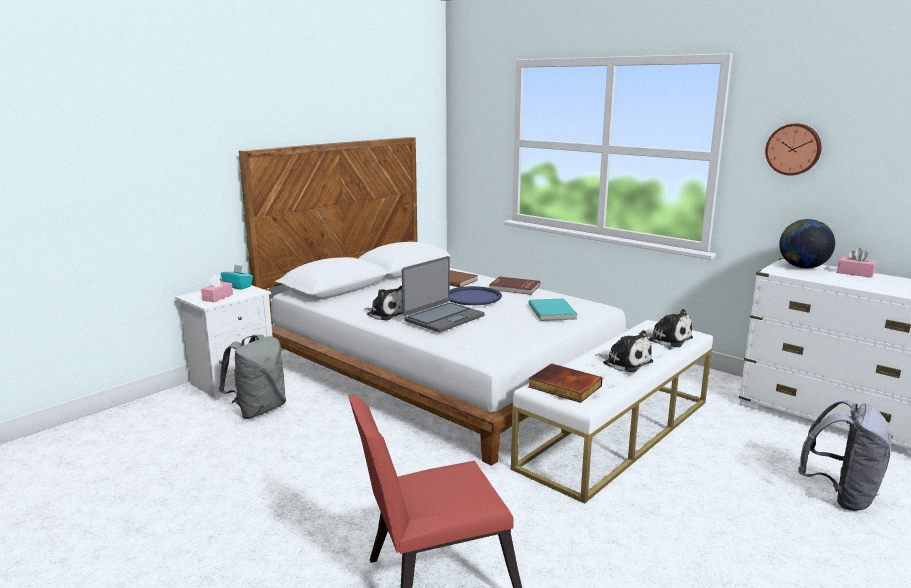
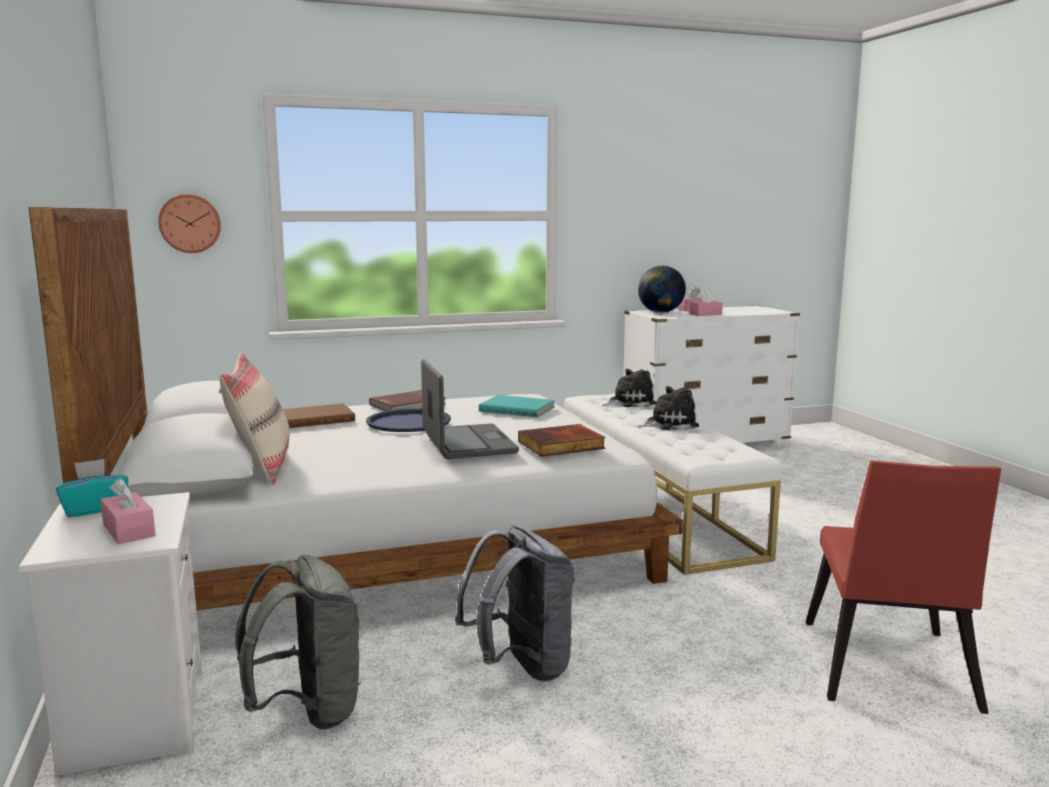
camera: 60 degrees left, 5 degrees down
(357, 294) = (260, 467): none -> beige pillow
(386, 313) = (383, 466): plush toy -> none
(564, 386) = (709, 451): book -> book (561, 445)
(793, 149) = (622, 203): wall clock -> wall clock (190, 223)
(834, 280) = (705, 314): none -> pink tissue box
(840, 495) = (817, 479): grey backpack -> grey backpack (521, 667)

